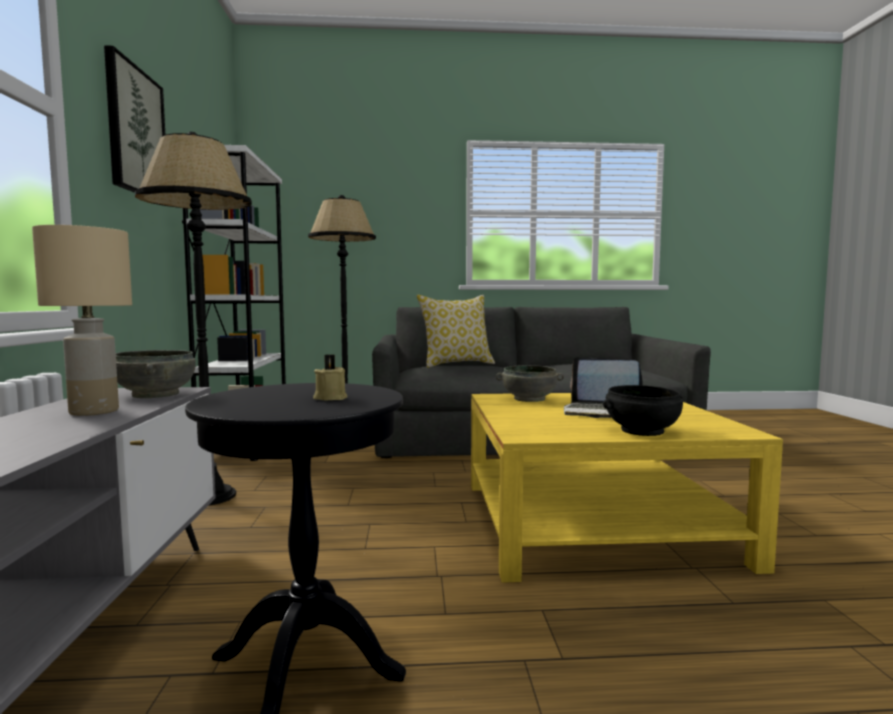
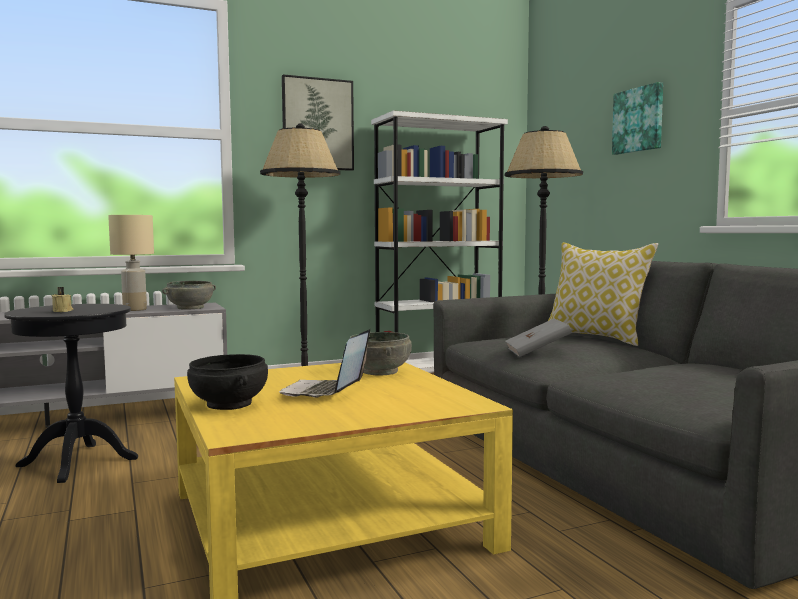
camera: 70 degrees right, 0 degrees up
(392, 204) = (639, 120): none -> picture
(484, 375) = (537, 352): none -> grey book

